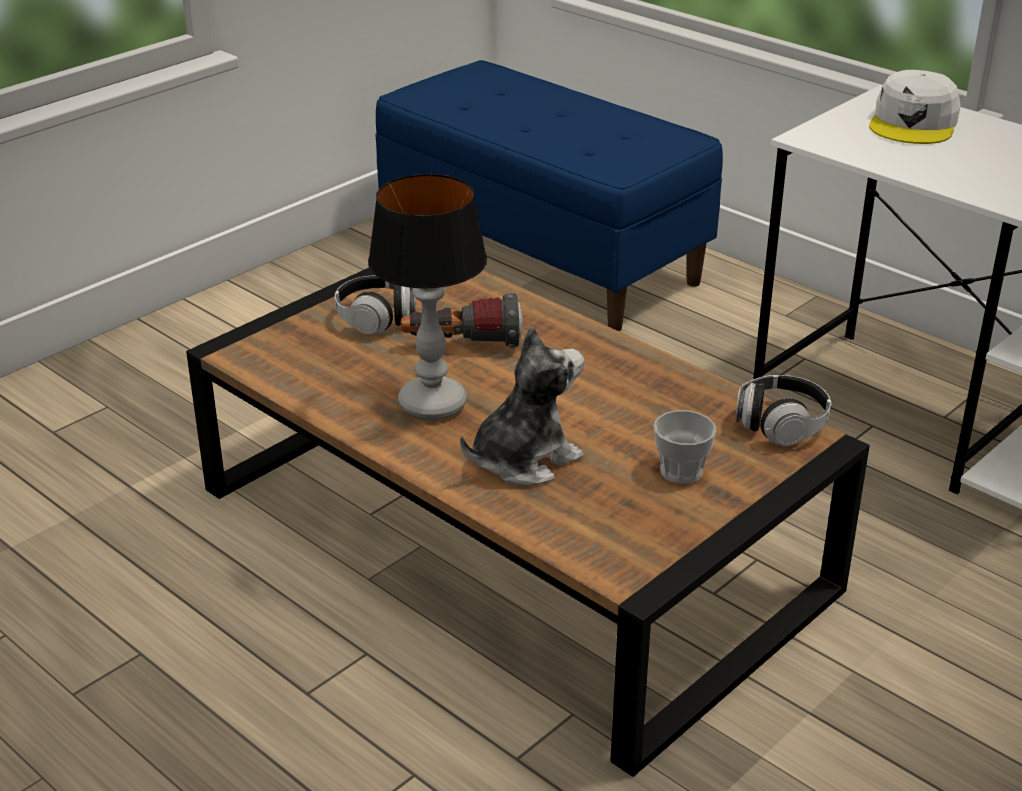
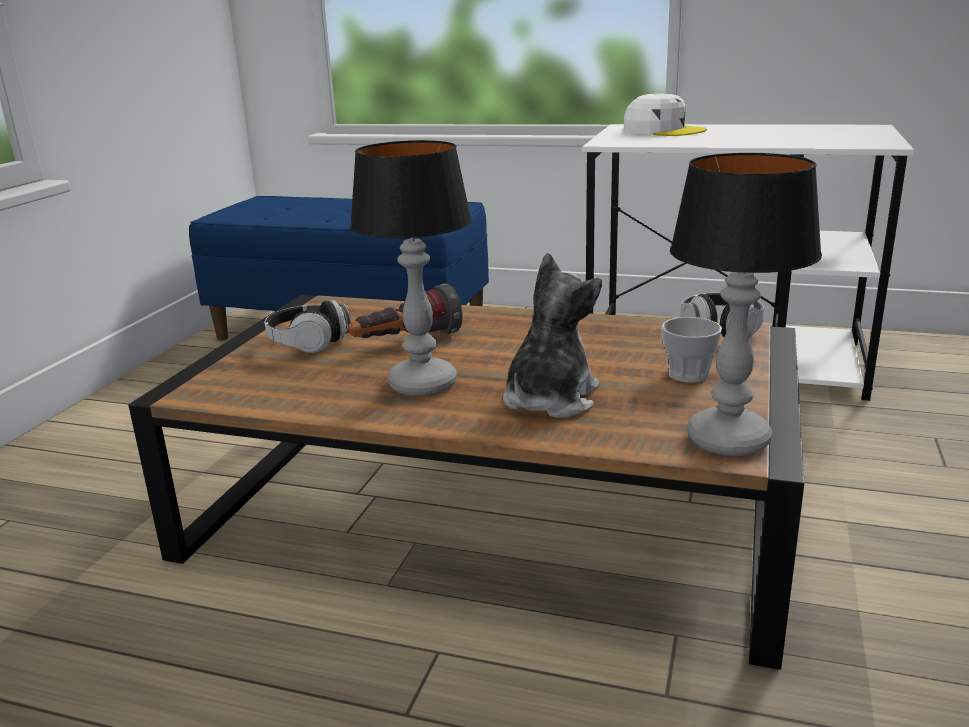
camera: 25 degrees left, 10 degrees down
(631, 556) = (729, 439): none -> table lamp
(914, 123) = (663, 131): white cap -> white cap turned 60 degrees counterclockwise

